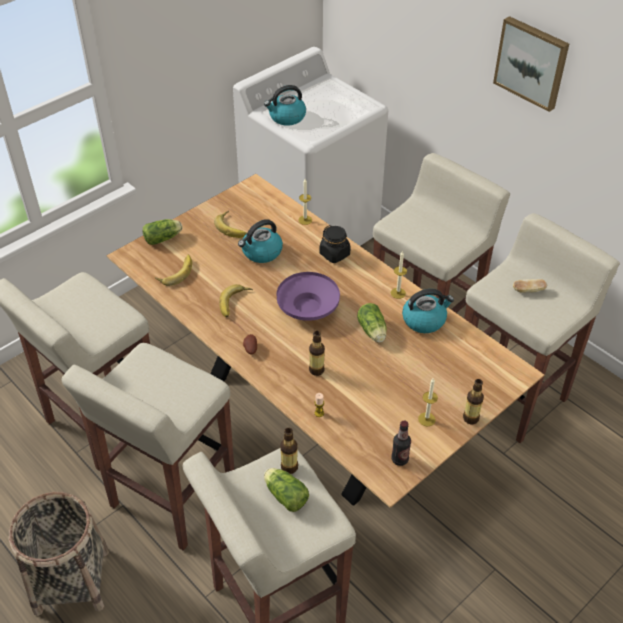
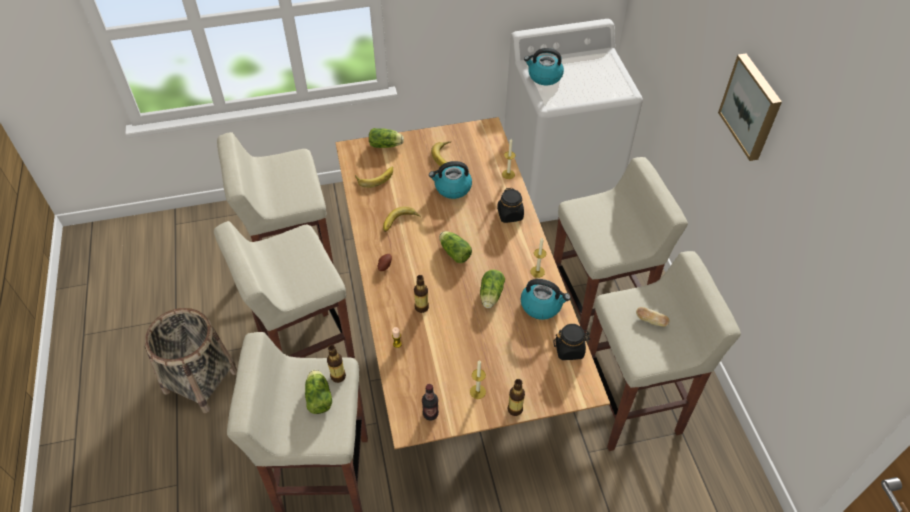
camera: 30 degrees right, 5 degrees up
(308, 308) = (454, 252): purple bowl -> lettuce
(477, 346) = (569, 349): none -> black jar

